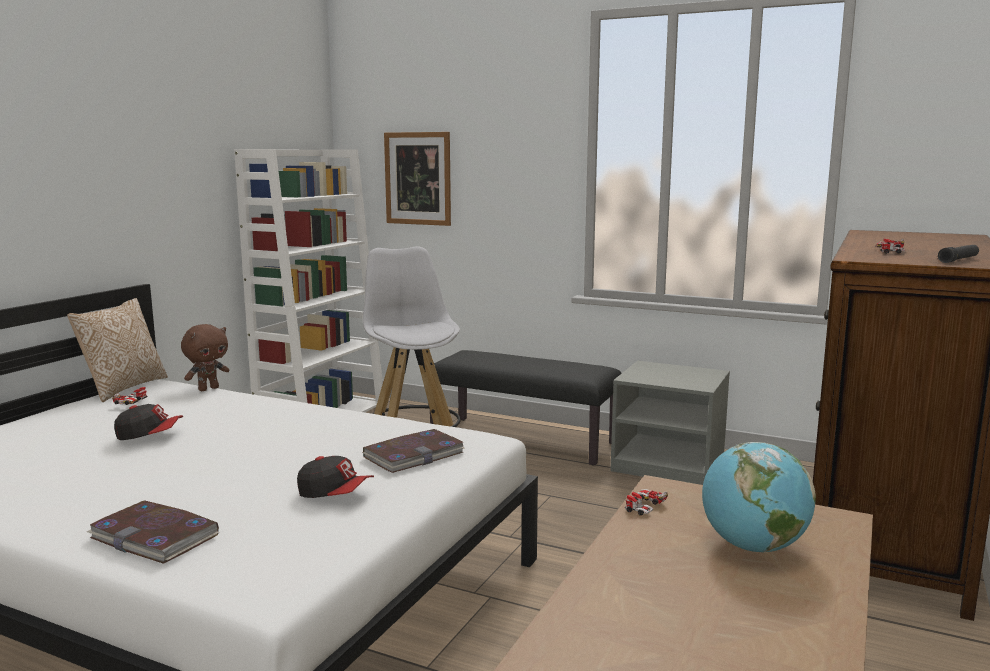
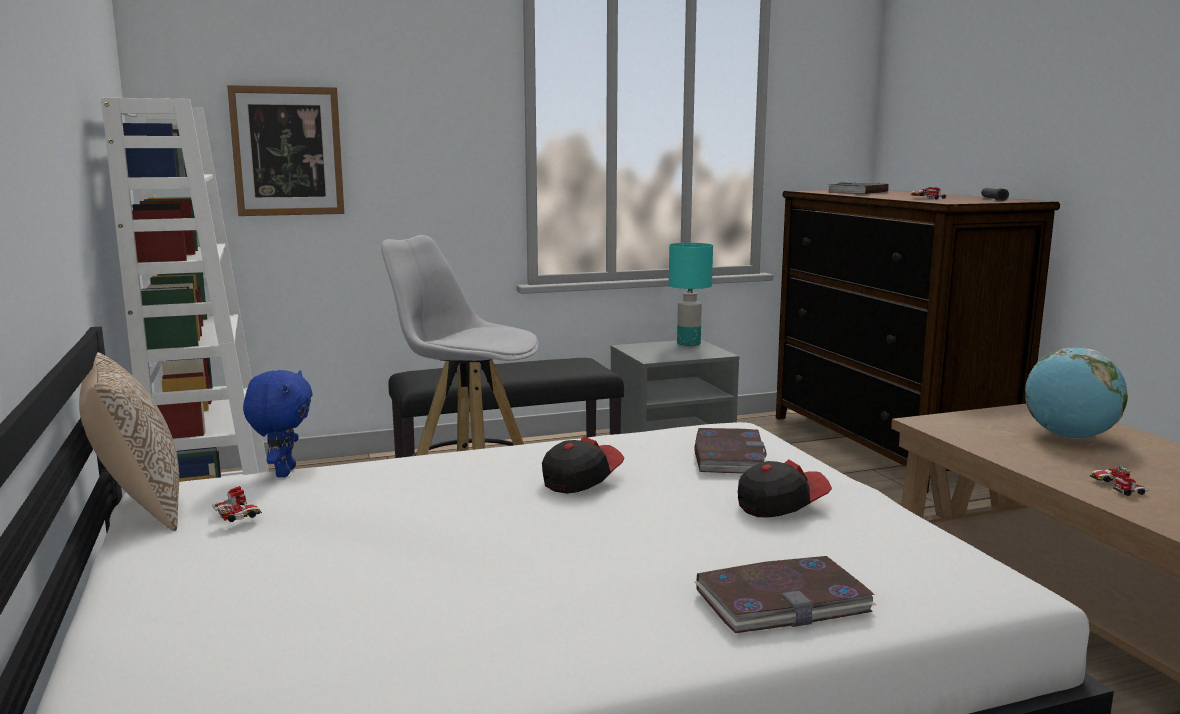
camera: 45 degrees left, 0 degrees up
(150, 435) = (413, 534): cap -> cap (581, 481)
(208, 389) = (283, 472): brown plush toy -> blue plush toy
(644, 506) = (958, 436): toy car -> toy car (1117, 487)
(704, 373) = (689, 343): none -> turquoise table lamp
(898, 238) = (858, 192): none -> book

